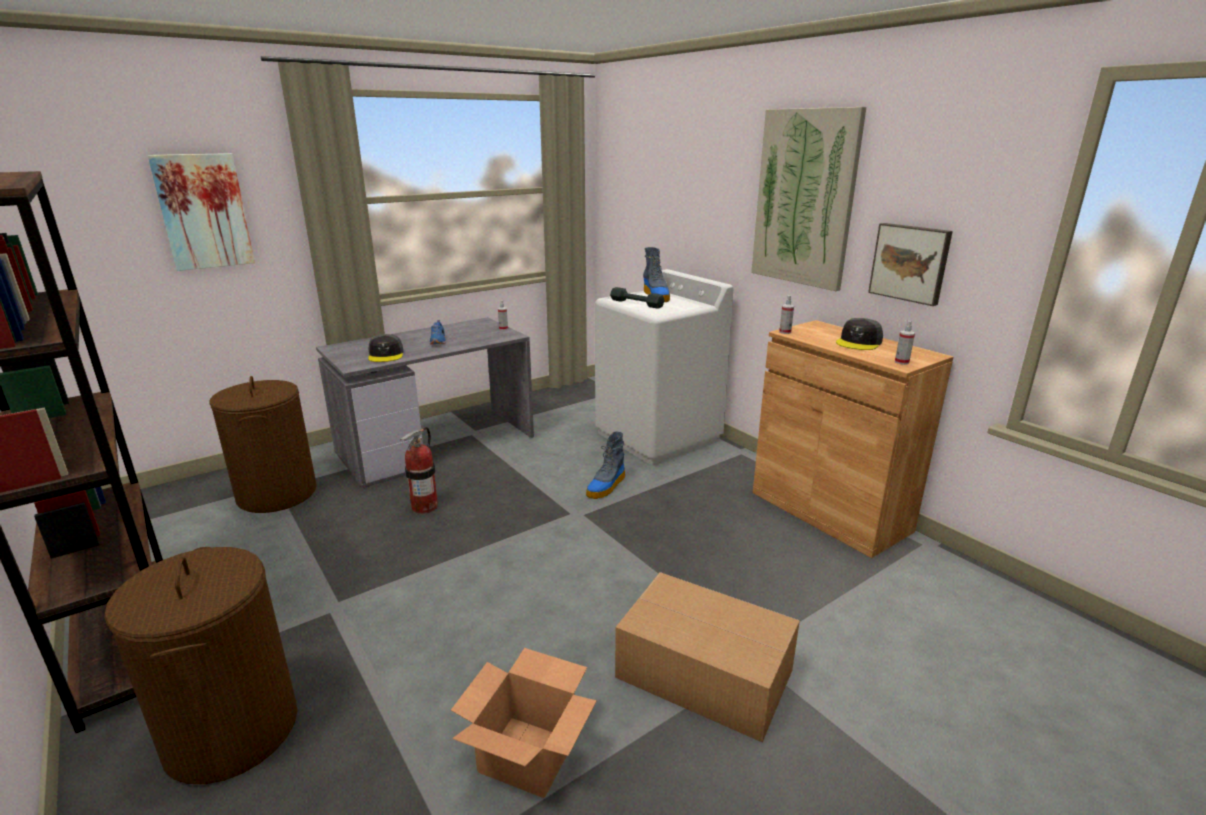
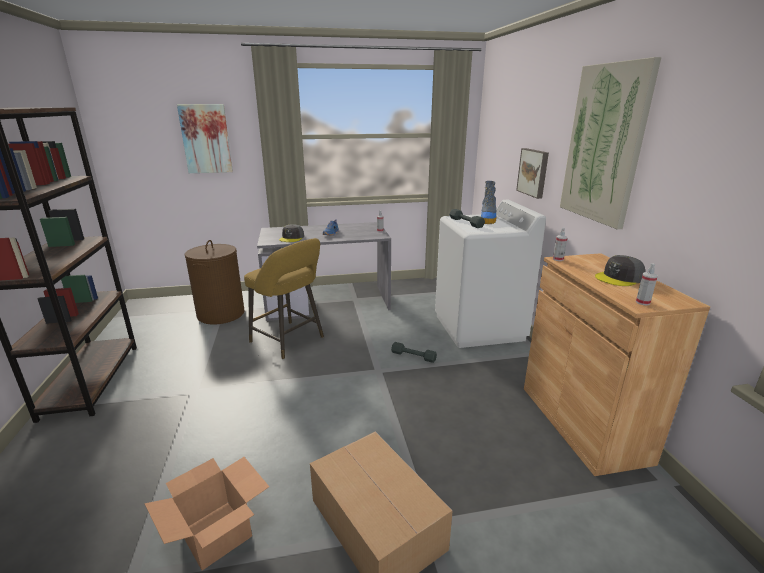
camera: 25 degrees right, 0 degrees up
(231, 731) = (90, 448): brown laundry basket -> none
(424, 506) = (290, 341): fire extinguisher -> yellow stool
(606, 486) = (413, 356): boot -> grey dumbbell
(910, 263) = (682, 208): picture -> picture (534, 172)

